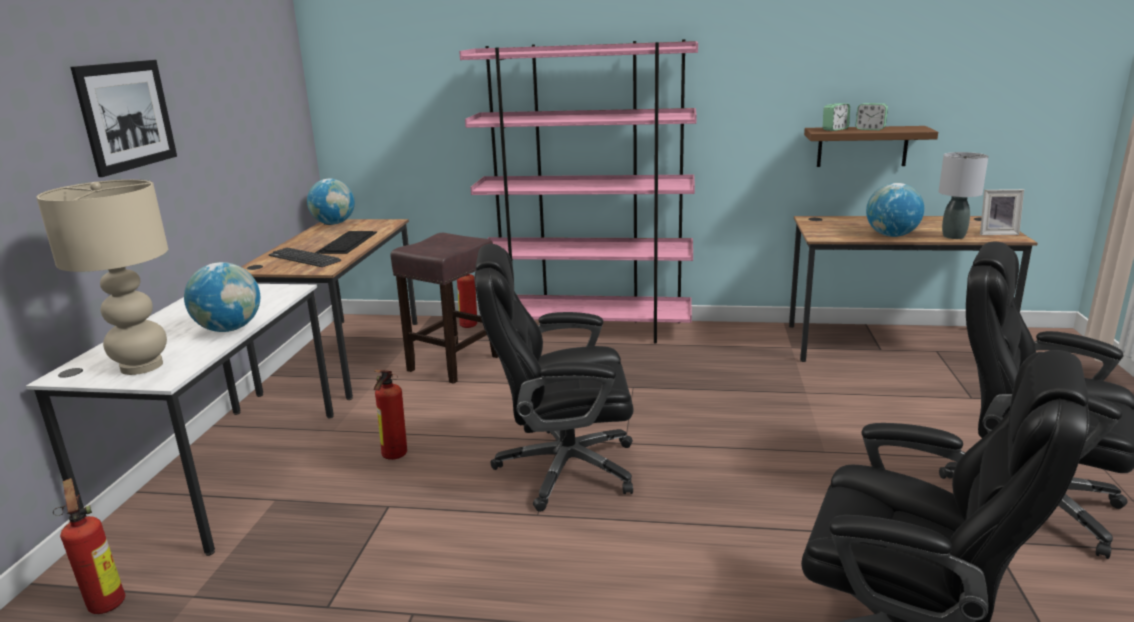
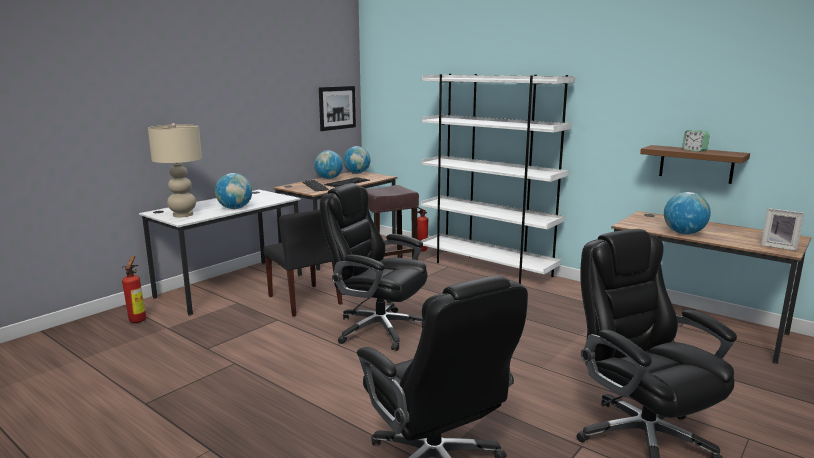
camera: 30 degrees right, 5 degrees down
(127, 115) = (225, 97): picture -> picture (337, 108)
(303, 241) = (328, 178): none -> globe
(393, 456) = (305, 300): fire extinguisher -> black chair
(588, 330) = (487, 267): pink bookcase -> white bookcase
(835, 129) = (667, 148): alarm clock -> none
(954, 236) = (734, 242): grey table lamp -> none

